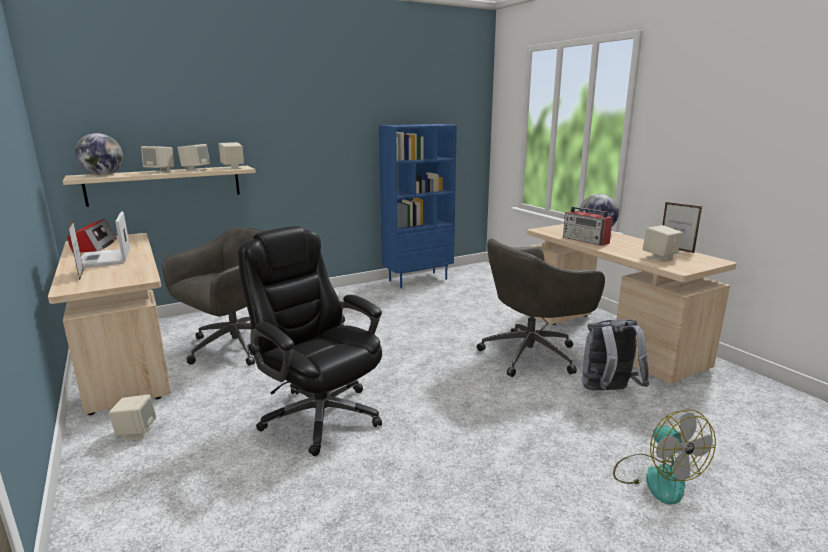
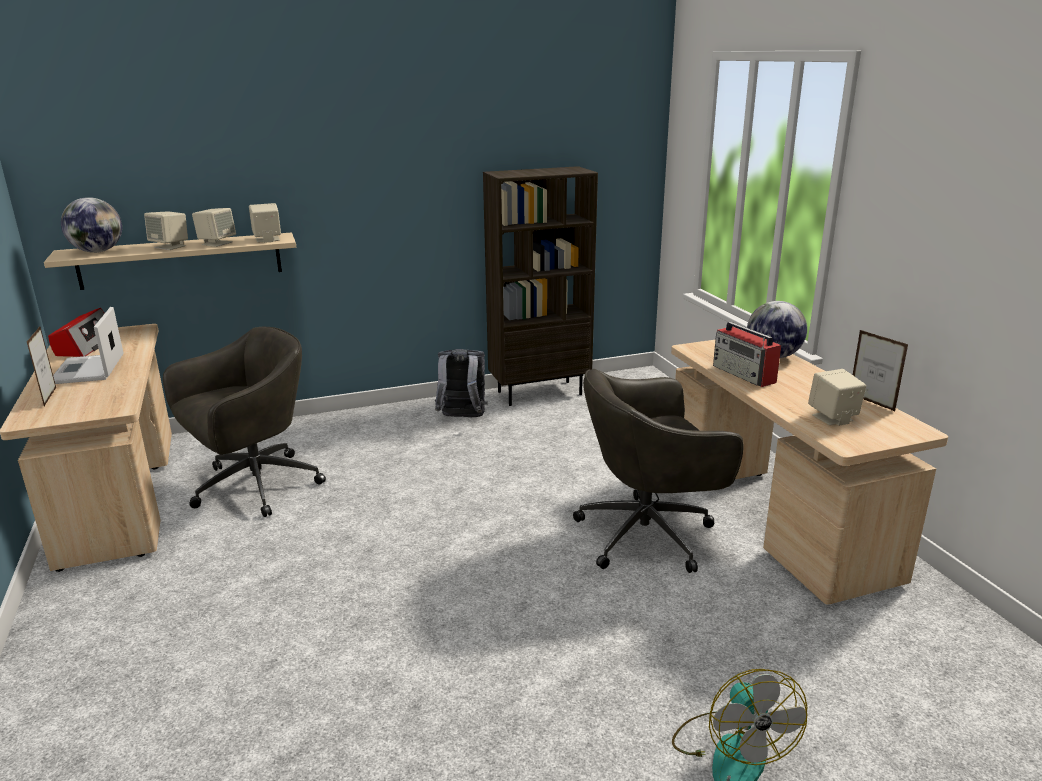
camera: 10 degrees right, 5 degrees up
(136, 433) = (102, 602): beige speaker -> none
(319, 415) = (326, 601): black office chair -> none
(418, 279) = (540, 392): blue bookcase -> brown bookcase
(608, 391) = (730, 607): grey backpack -> grey backpack (462, 418)

